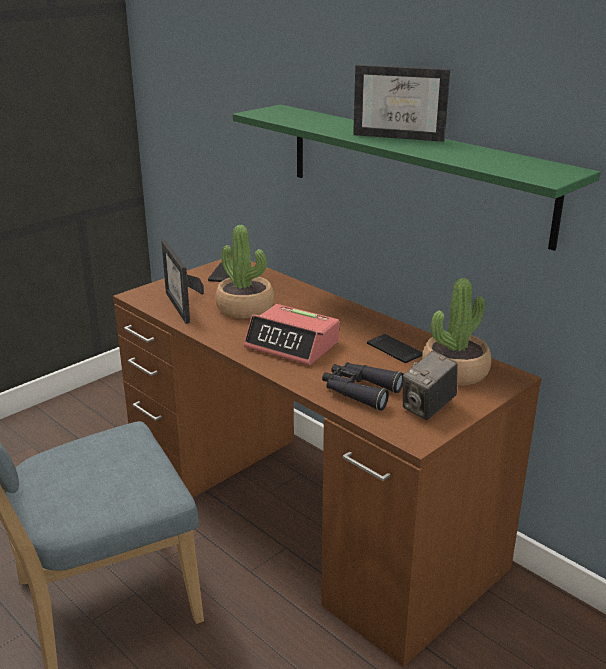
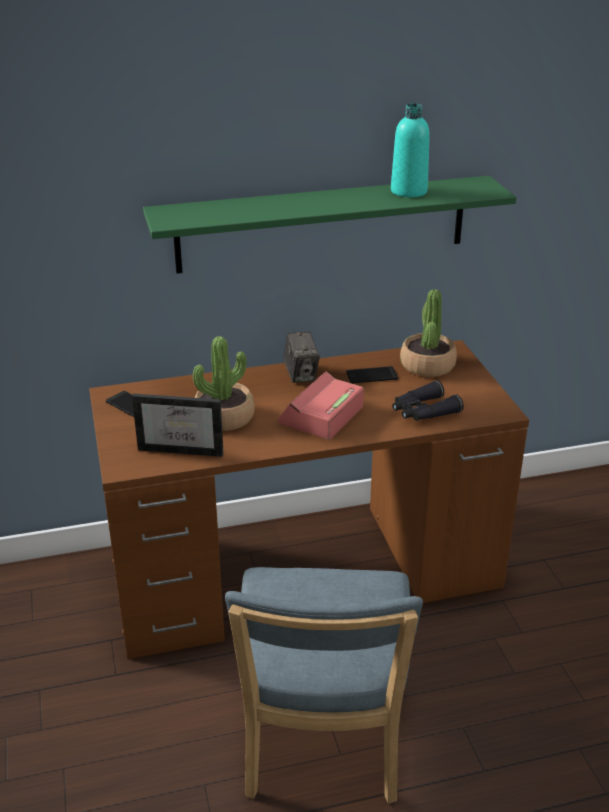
camera: 60 degrees left, 5 degrees up
(292, 345) = (321, 416): alarm clock -> alarm clock turned 150 degrees clockwise
(402, 136) = (331, 197): picture frame -> none
(428, 408) = (468, 393): camera -> camera (301, 375)
(472, 153) = (408, 191): none -> turquoise bottle

